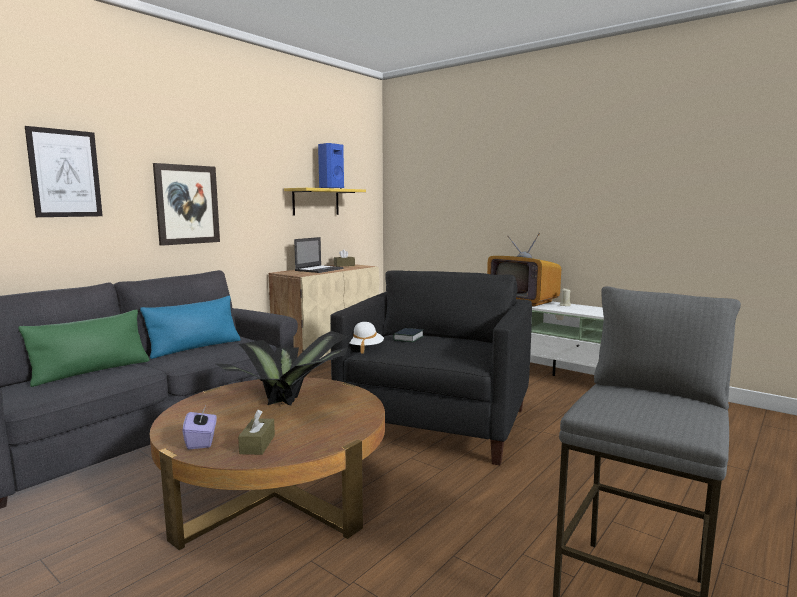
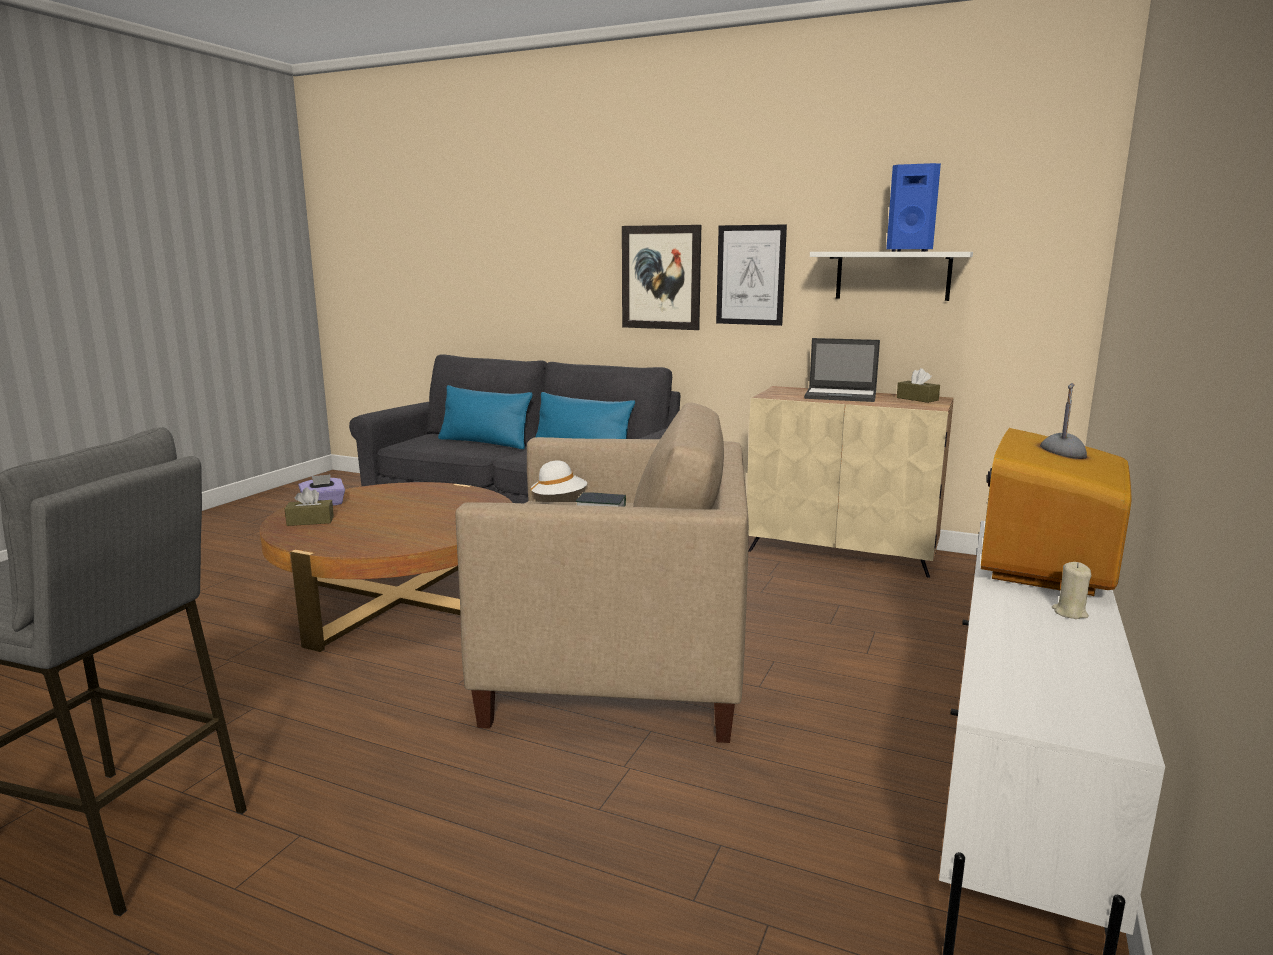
camera: 75 degrees right, 5 degrees up
(65, 173) = (540, 243): picture -> picture (750, 275)
(91, 371) = (484, 442): green pillow -> blue pillow
(291, 401) = (427, 515): potted plant -> none
(316, 202) = (892, 275): yellow shelf -> white shelf
(436, 423) = (618, 664): black armchair -> beige armchair

